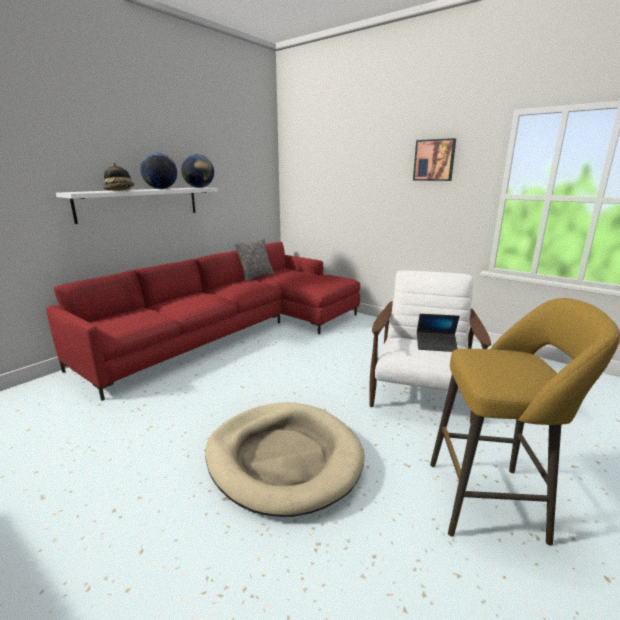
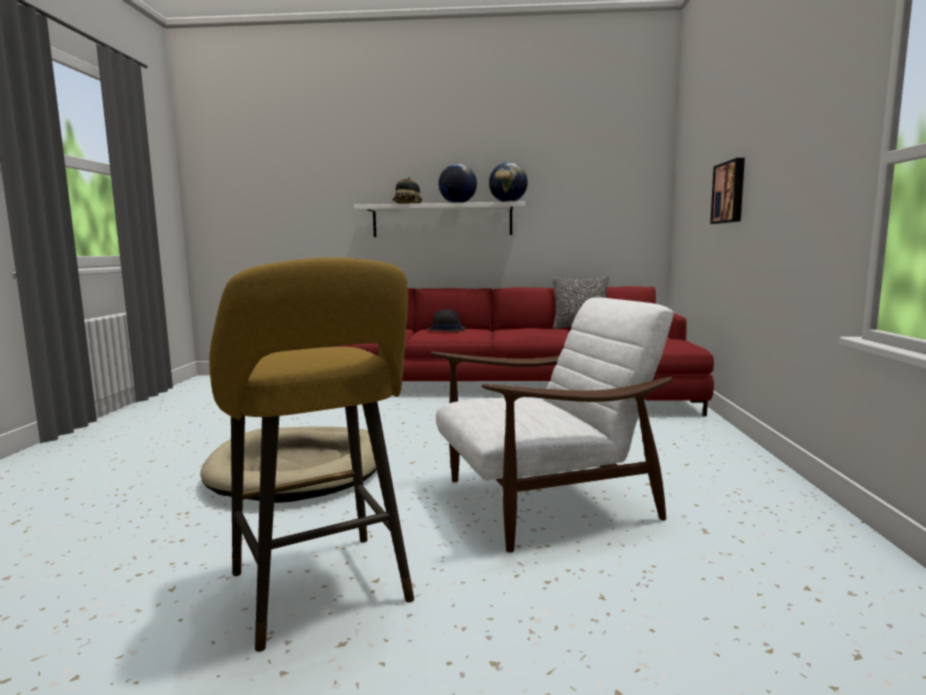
camera: 55 degrees right, 10 degrees down
(189, 300) = (446, 329): none -> black hat
(434, 160) = (801, 112): picture -> picture (730, 192)
(436, 345) = (534, 409): laptop -> none

